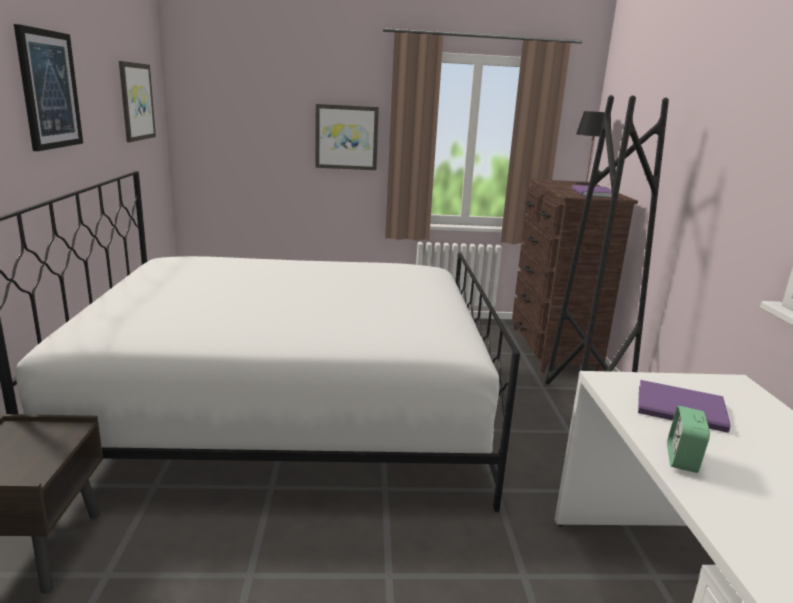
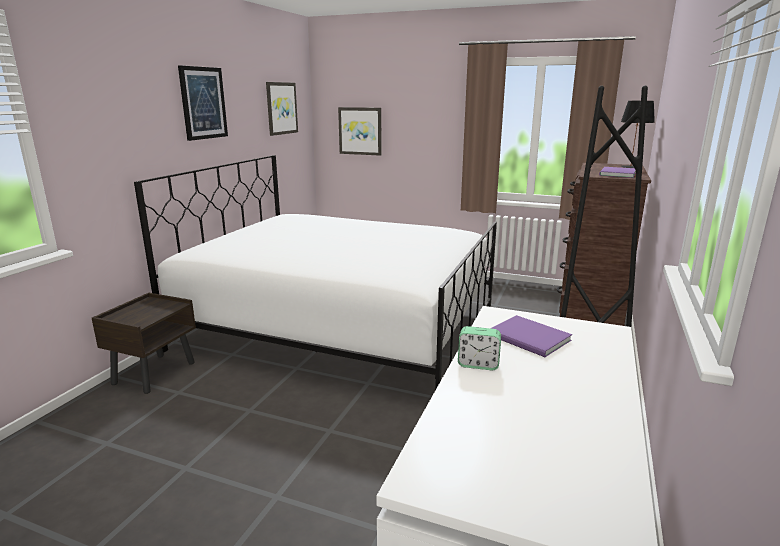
camera: 25 degrees right, 0 degrees up
(346, 137) = (434, 129): picture -> picture (360, 131)
(682, 459) = (478, 364): alarm clock -> alarm clock turned 120 degrees counterclockwise

